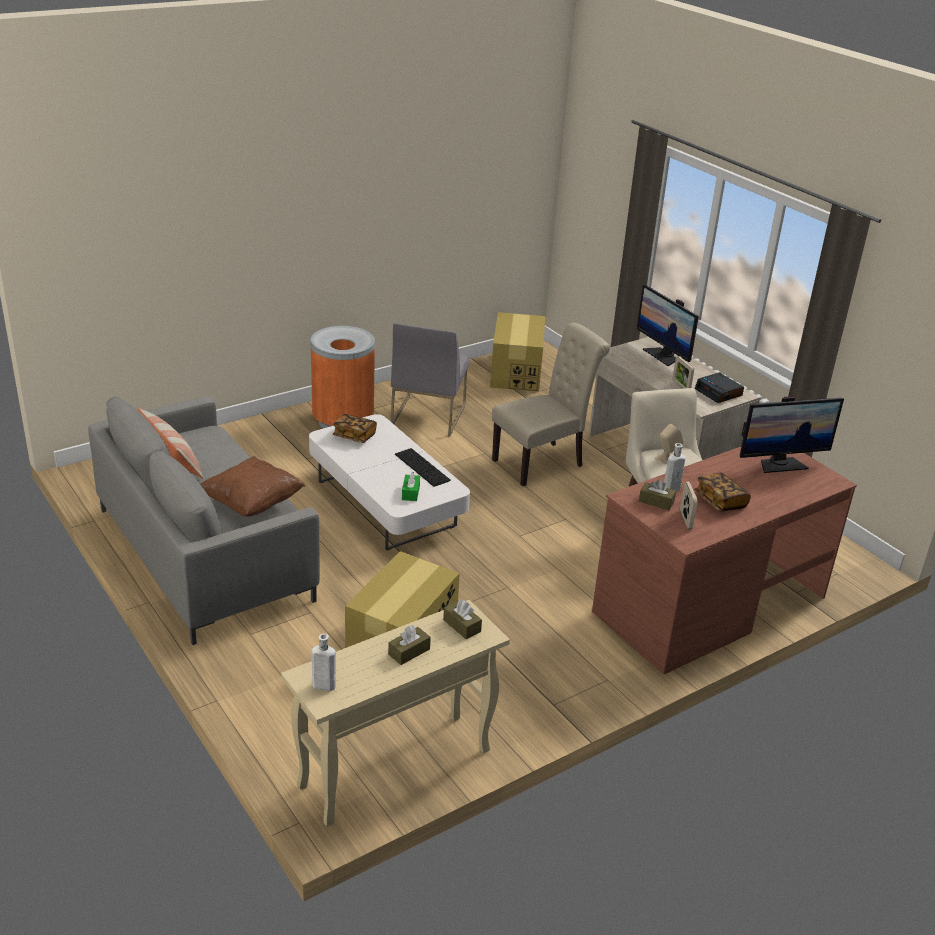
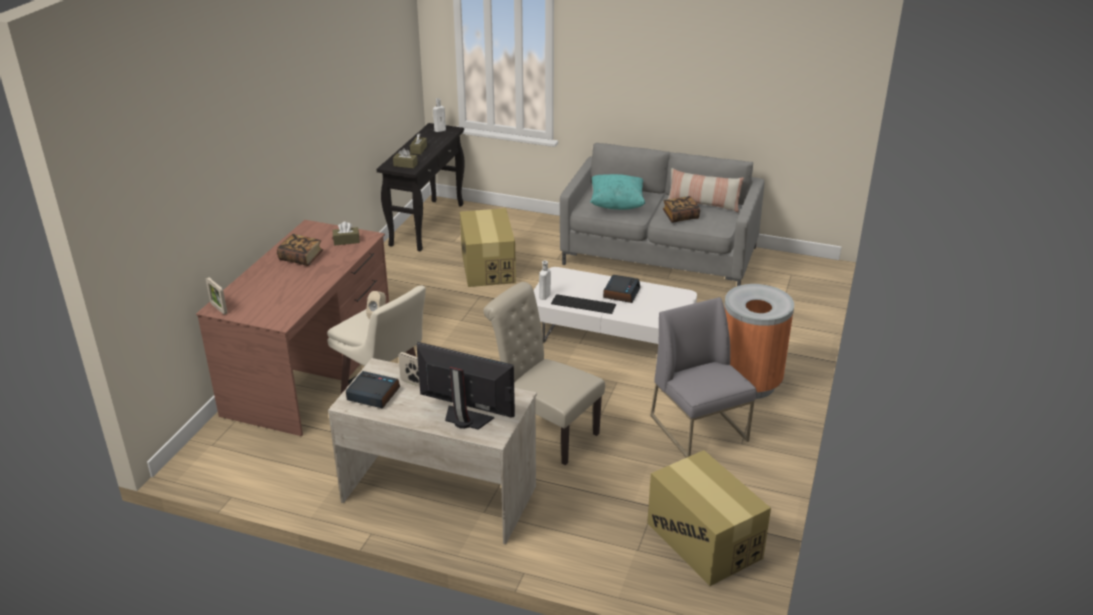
camera: 145 degrees right, 0 degrees up
(252, 504) = (617, 204): brown pillow -> turquoise pillow
(354, 436) = (664, 304): book -> book (680, 216)
(372, 461) = (621, 293): none -> alarm clock
(394, 769) = (427, 224): beige console table -> black console table
(410, 493) = (564, 284): green tissue box -> none
(543, 462) = (544, 431): beige chair -> beige chair turned 105 degrees clockwise
(672, 488) = (341, 253): white bottle -> white bottle (544, 296)
(685, 520) = (318, 237): picture frame -> picture frame (219, 308)
(780, 464) = (267, 305): monitor -> none

